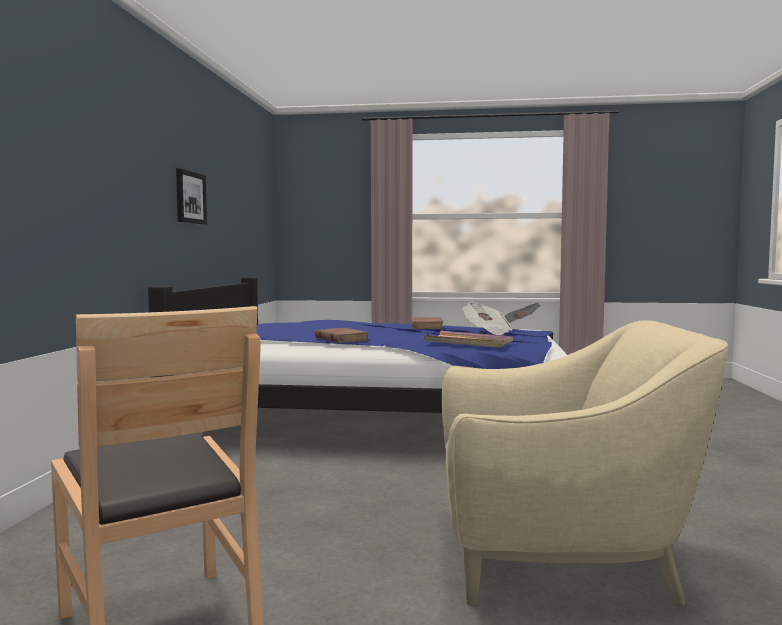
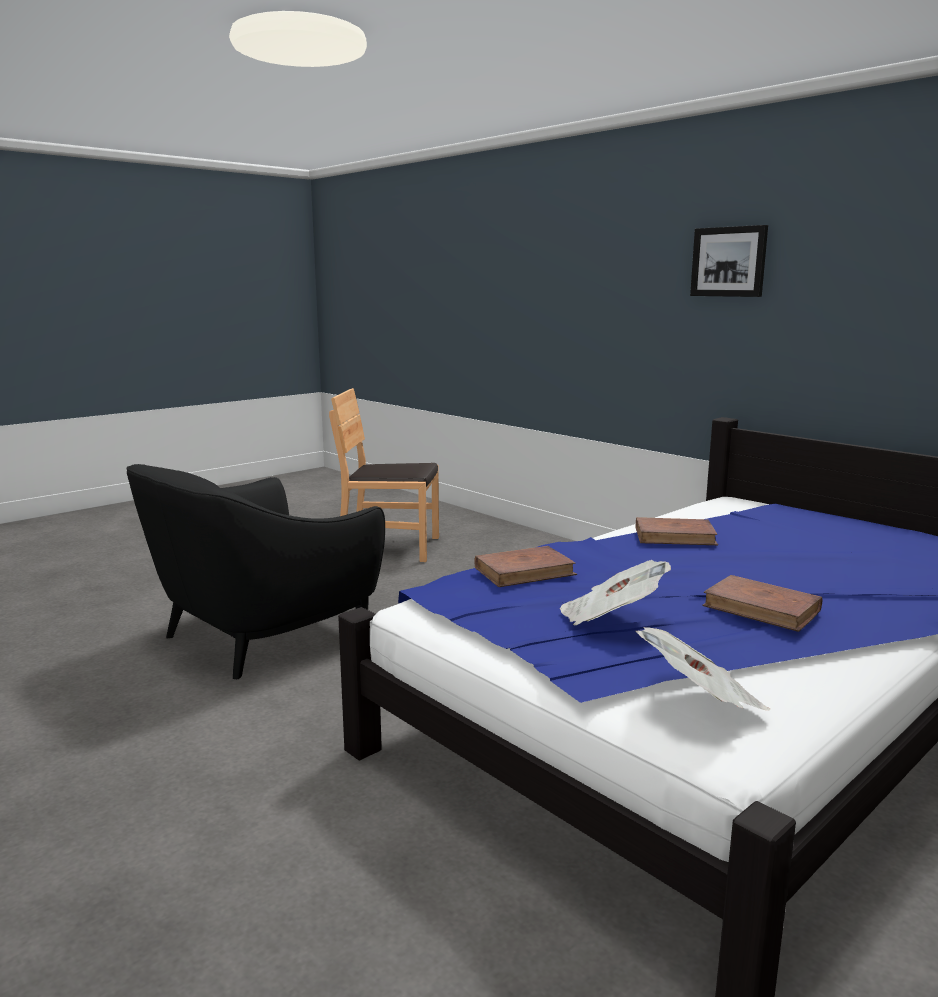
camera: 130 degrees right, 10 degrees up
(190, 197) = (878, 311): picture -> picture (729, 262)
(468, 342) = (525, 571): pink tray -> brown book
(559, 557) = (263, 634): beige armchair -> black armchair

